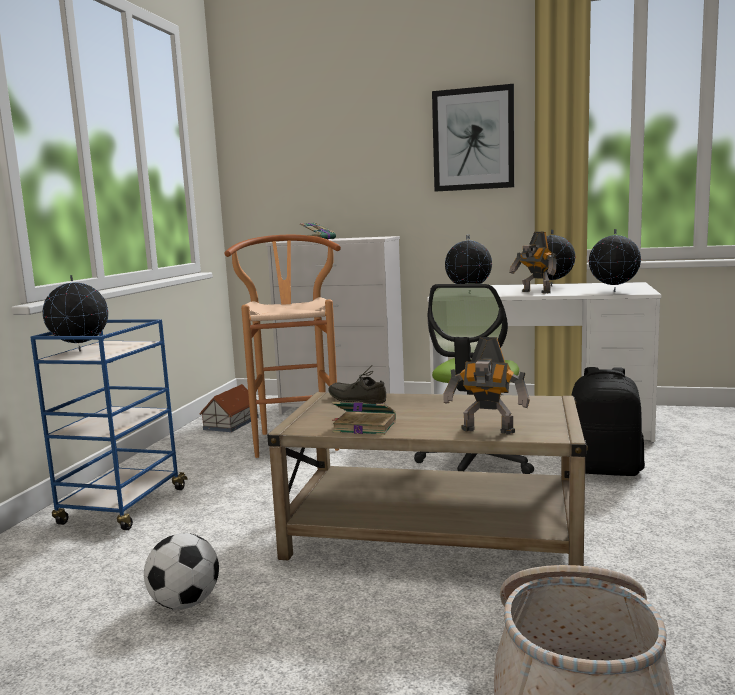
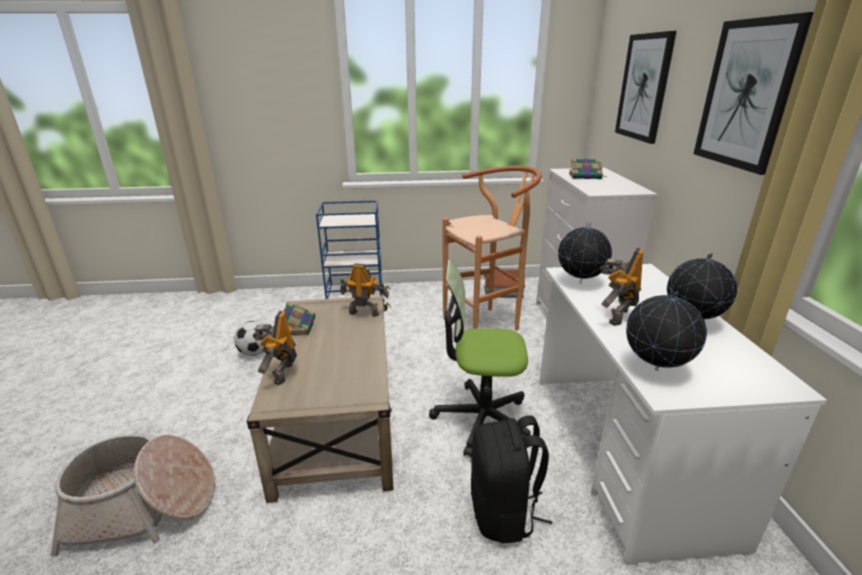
camera: 70 degrees right, 15 degrees up
(81, 351) = (344, 216): globe -> none
(329, 152) = (644, 87): none -> picture
(358, 399) = (364, 313): grey shoe -> toy robot

